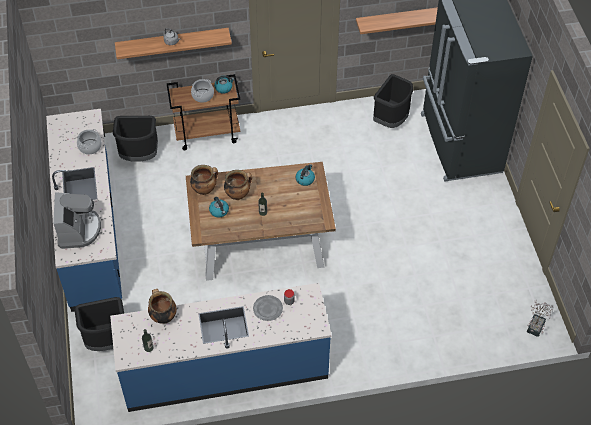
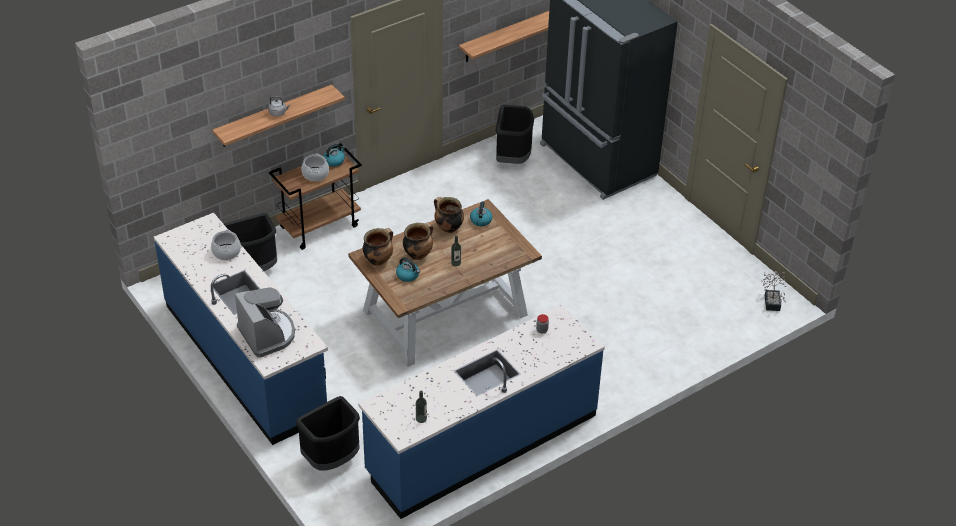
camera: 25 degrees left, 10 degrees down
(163, 316) = (417, 385): cooking pot -> cooking pot (448, 228)
(268, 309) = (524, 343): grey plate -> none

